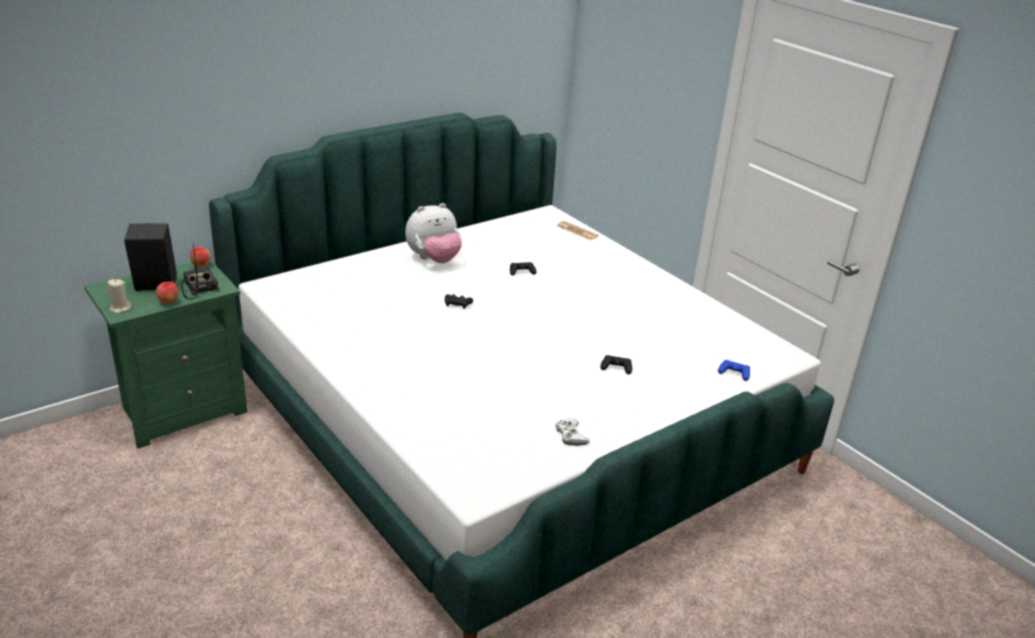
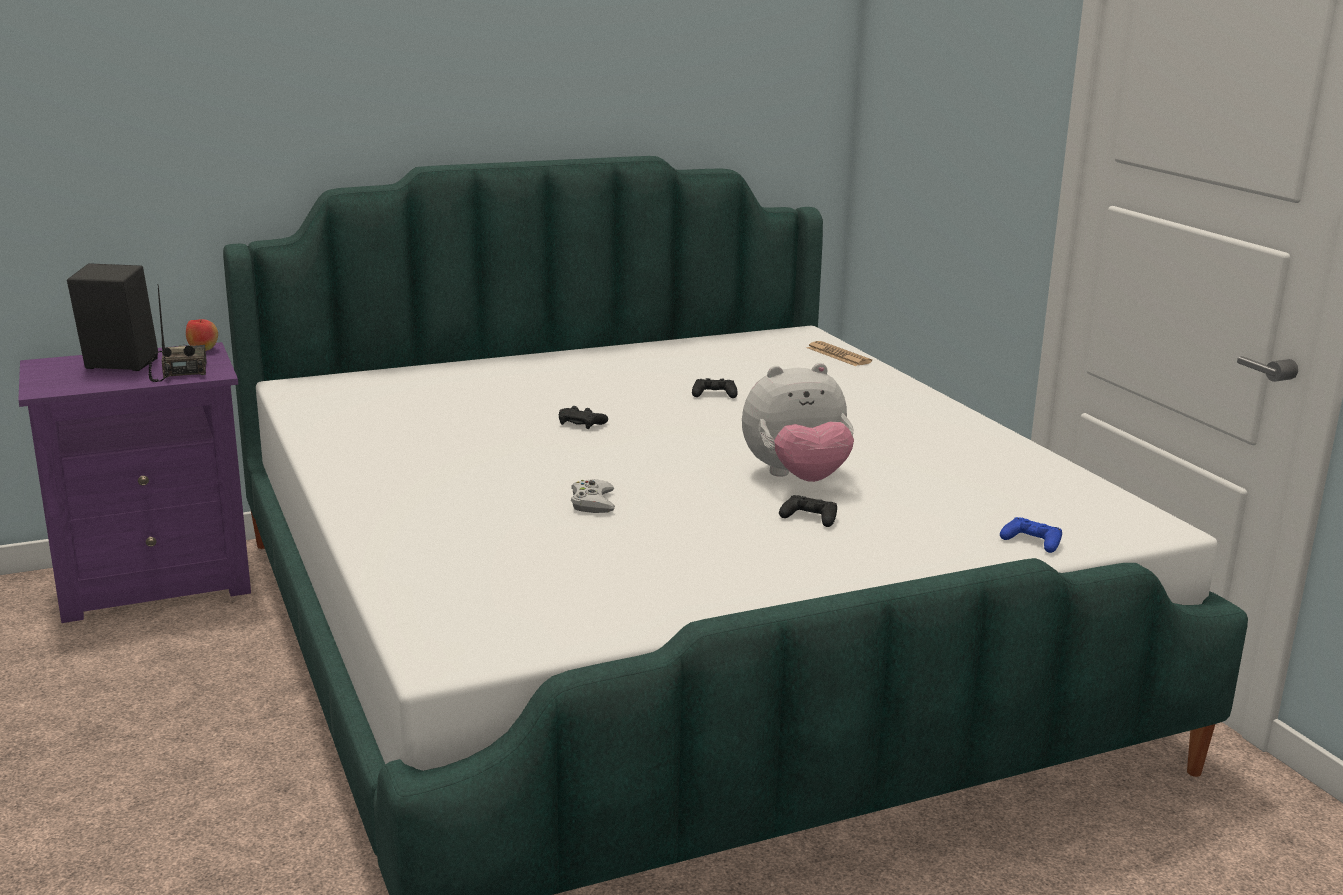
camera: 15 degrees right, 10 degrees down
(120, 308) = (47, 385): beige candle -> none
(168, 302) = (122, 383): apple -> none
(182, 410) = (156, 582): green nightstand -> purple nightstand
(434, 259) = (577, 373): plush toy -> plush toy (797, 478)
(571, 435) = (671, 596): white game controller -> white game controller (592, 502)

